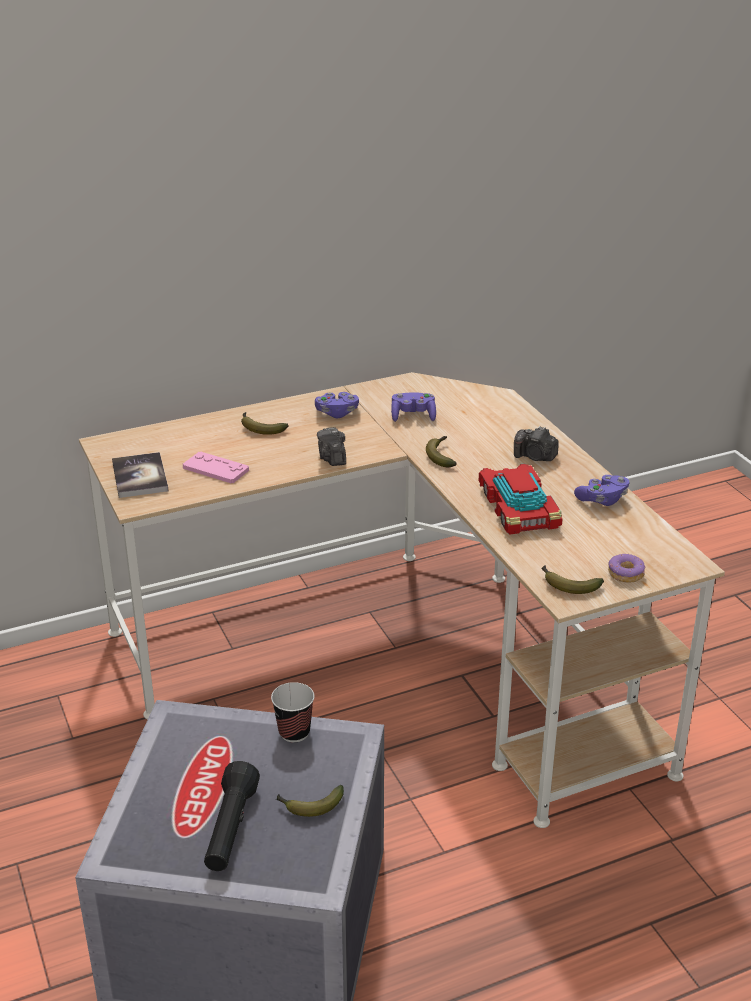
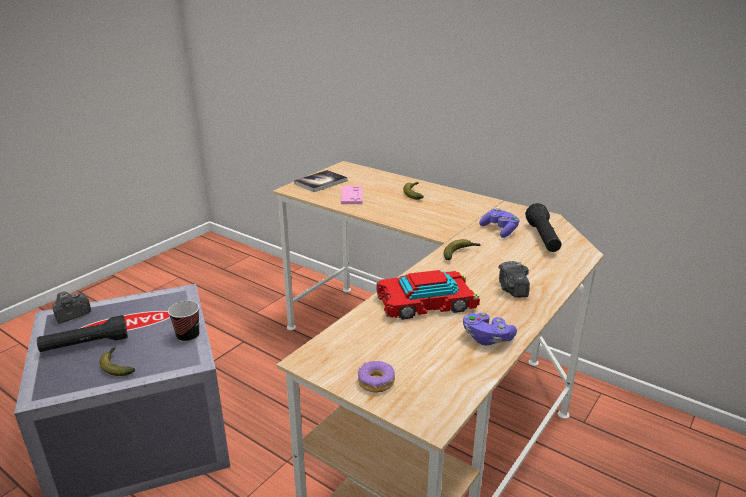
camera: 60 degrees right, 5 degrees down
(332, 458) = (407, 221): camera -> camera (72, 315)
(337, 413) = (465, 207): purple game controller -> none
(454, 402) = (543, 238): none -> black flashlight
(519, 507) = (426, 302): toy car -> toy car turned 150 degrees counterclockwise
(567, 585) = (330, 355): banana -> none

